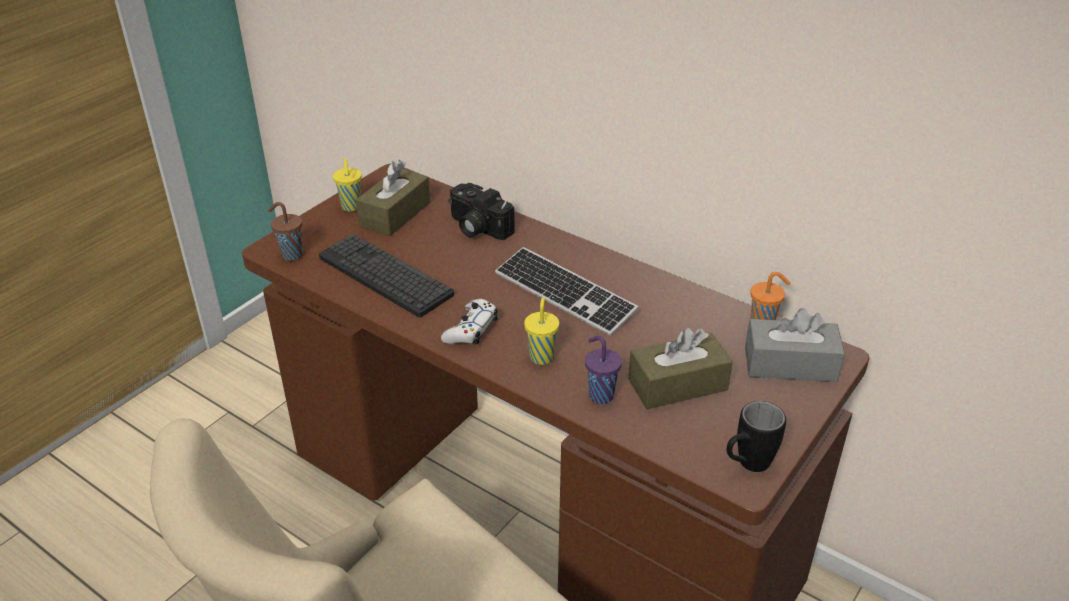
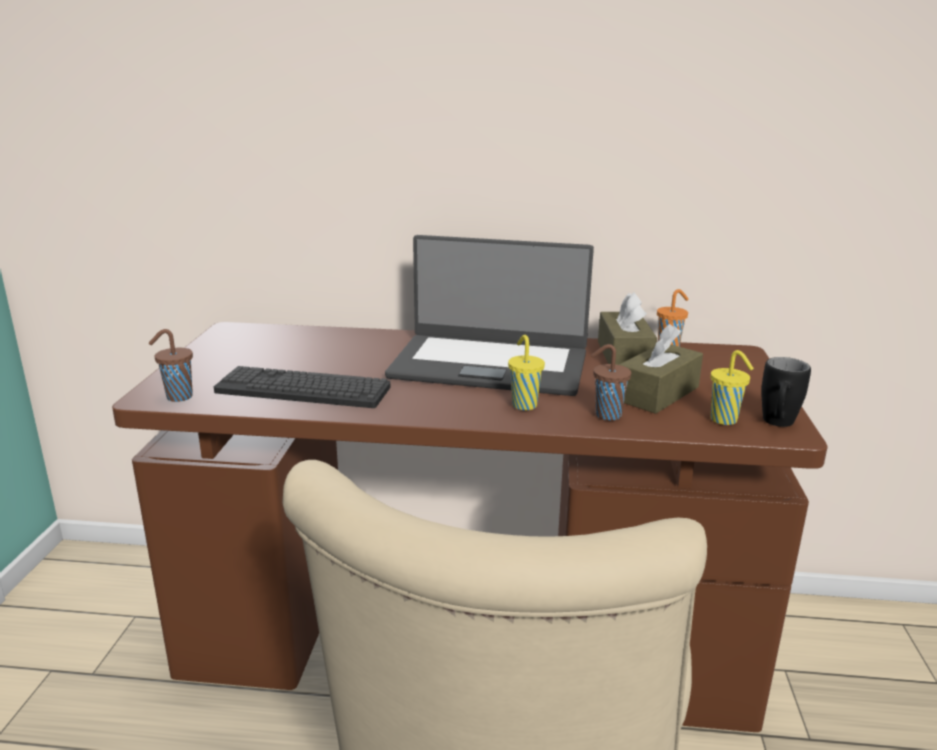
camera: 30 degrees left, 15 degrees down
(351, 207) = (210, 354): yellow cup -> yellow cup (725, 420)
(395, 214) = (264, 350): brown tissue box -> brown tissue box (624, 355)
(471, 329) = (435, 404): white game controller -> none
(476, 227) = (357, 343): camera -> none
(564, 293) = (490, 364): keyboard -> laptop
(600, 395) = (606, 415): purple cup -> brown cup
(790, 364) = (718, 363): grey tissue box -> none

